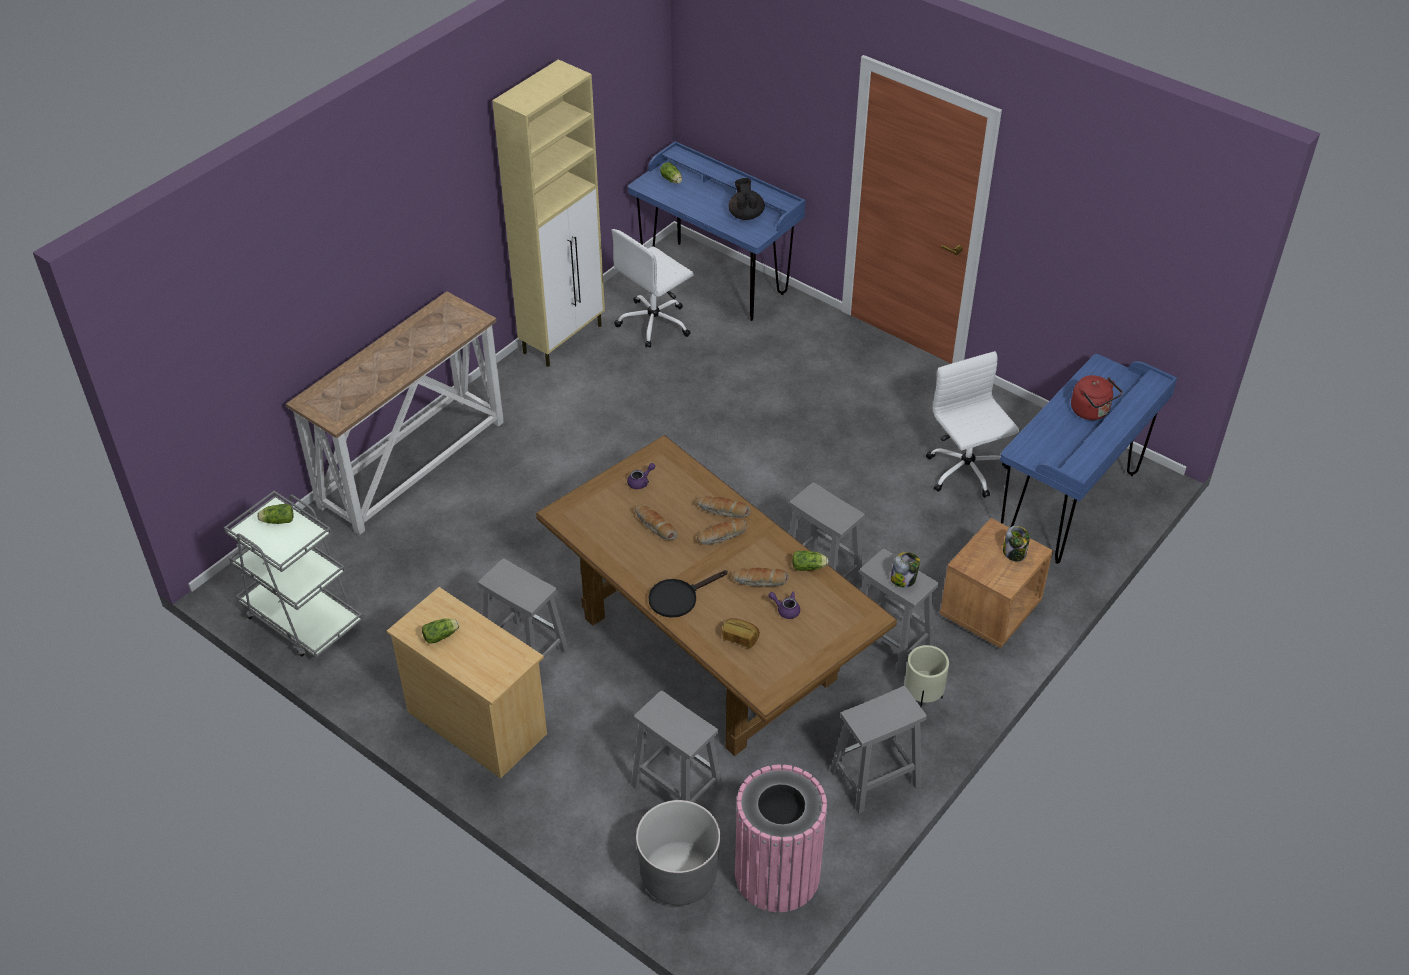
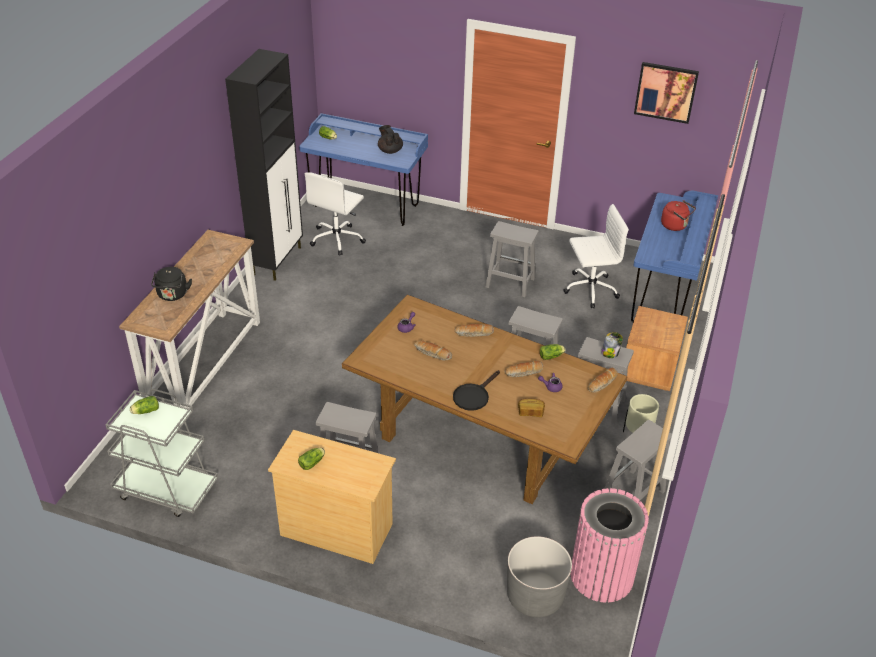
camera: 20 degrees left, 5 degrees down
(364, 376) = (172, 295): none -> black kettle
(563, 338) = (278, 260): beige cabinet -> black cabinet
(675, 786) = (502, 535): grey stool -> grey stool (509, 283)
(722, 536) = (482, 350): bread -> bread (602, 384)
(966, 472) = (589, 289): white office chair -> white office chair turned 120 degrees clockwise
(1014, 553) = (665, 323): jar -> none
(1117, 214) = (666, 92): none -> picture

